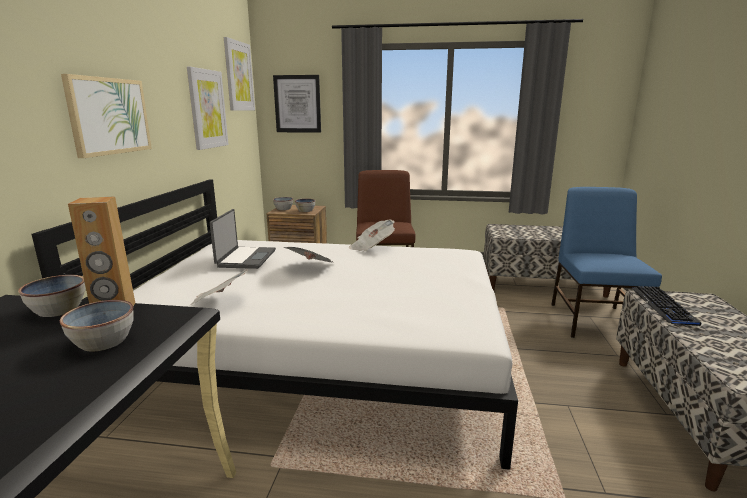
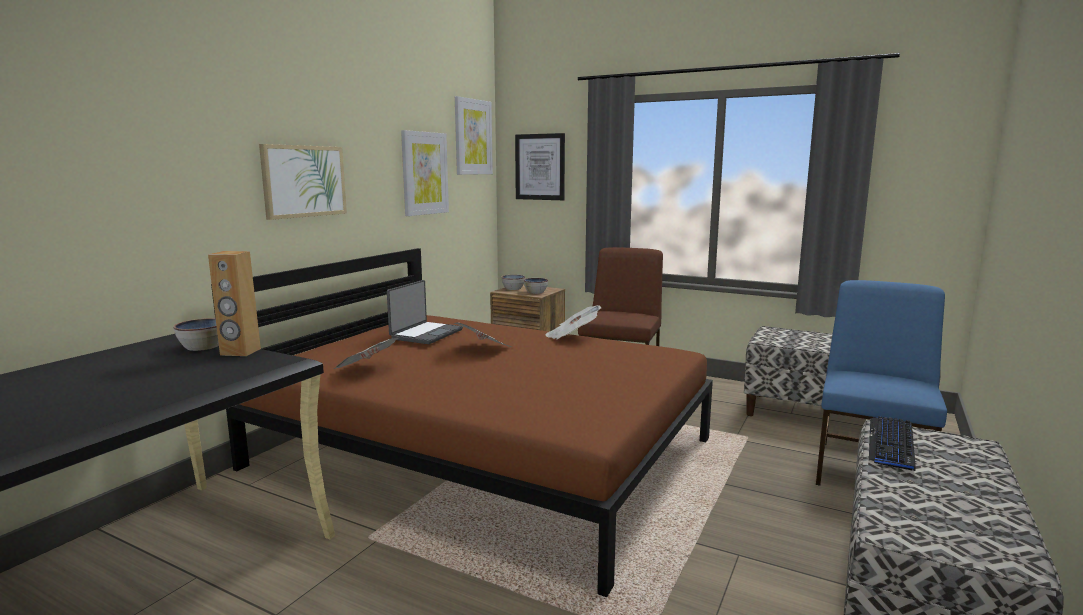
camera: 20 degrees right, 5 degrees down
(103, 342) = (211, 371): bowl -> none
(320, 356) = (483, 452): white bed -> brown bed

